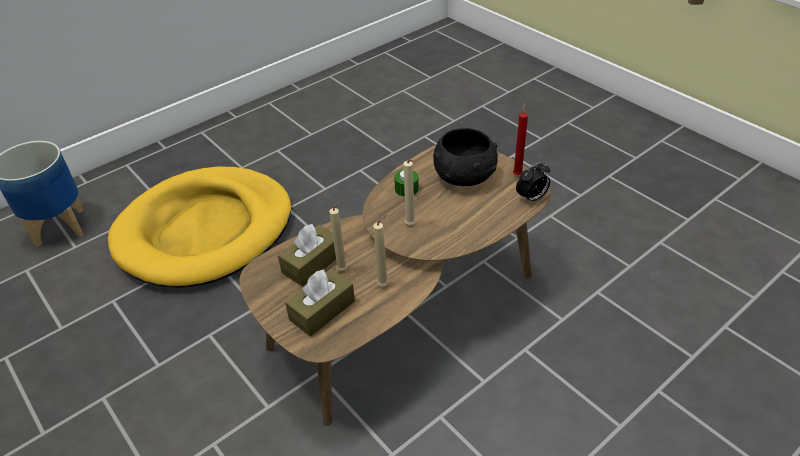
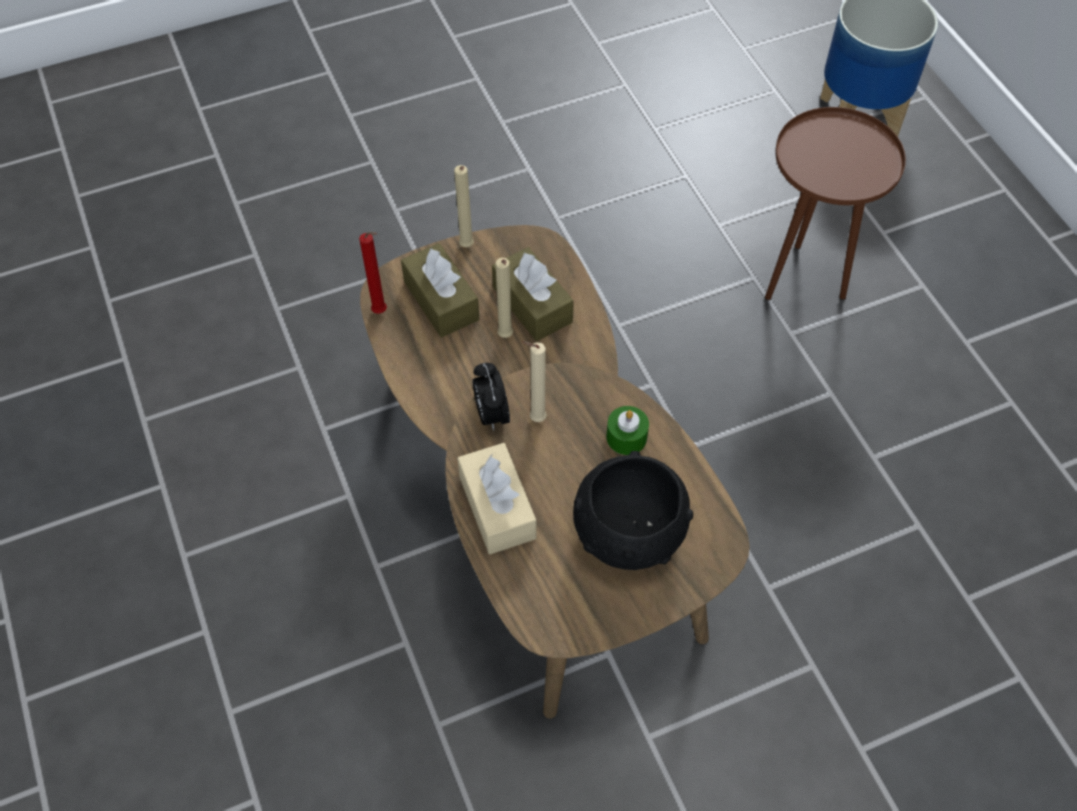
camera: 105 degrees right, 15 degrees up
(205, 231) = (802, 280): yellow dog bed -> brown side table
(384, 284) = (455, 377): beige candle -> beige candle (466, 247)
(477, 226) = (497, 507): none -> beige tissue box
(517, 174) = (606, 619): red candle -> red candle (381, 312)
(531, 198) = (532, 614): alarm clock -> alarm clock (491, 414)

